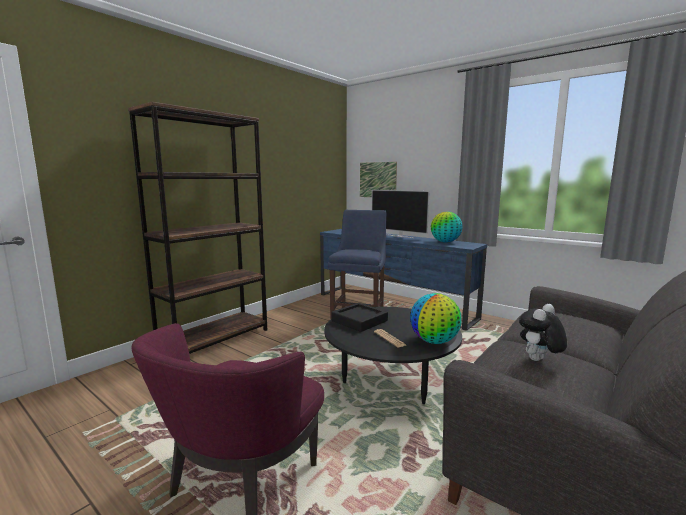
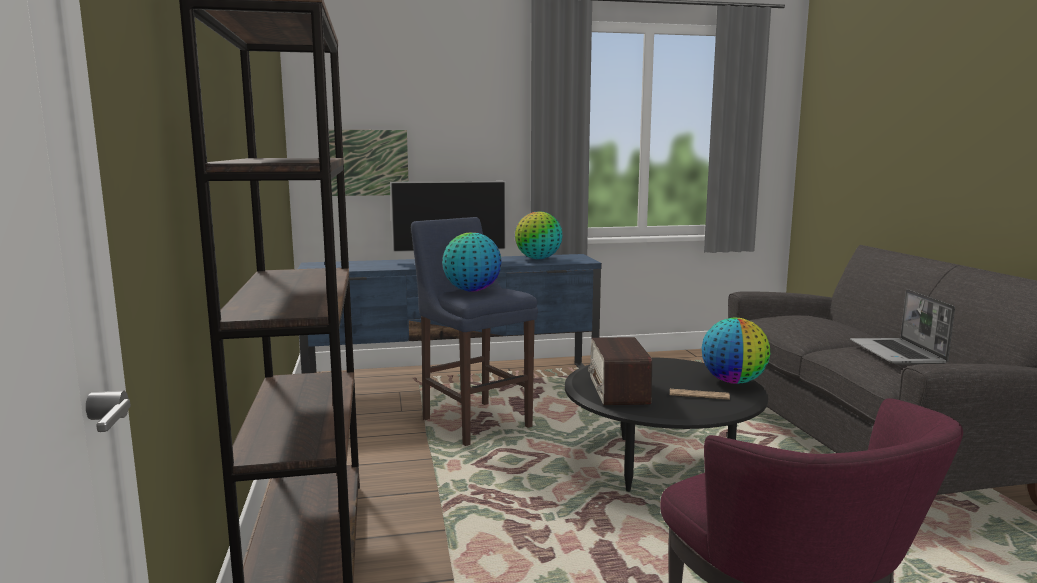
camera: 50 degrees left, 0 degrees up
(354, 250) = (472, 290): none -> globe
(359, 321) = (618, 390): black tray -> radio
(539, 361) = (898, 353): plush toy -> laptop

